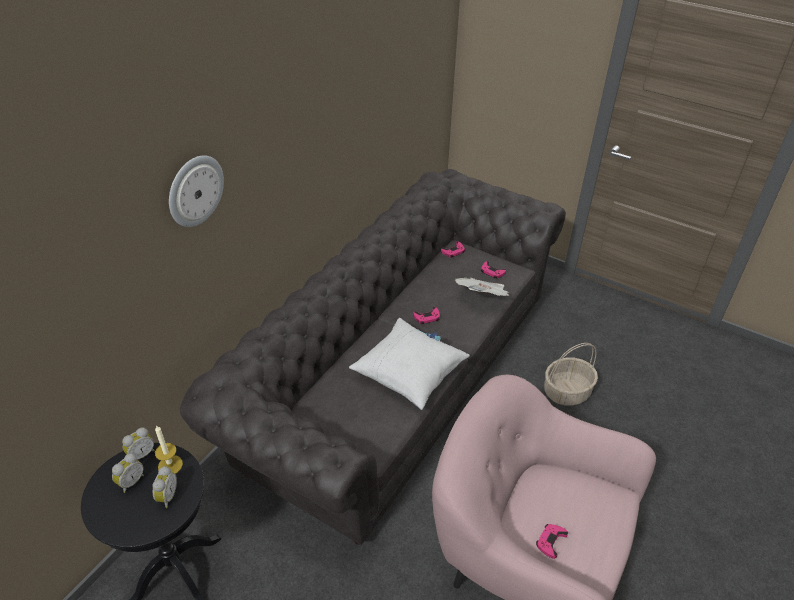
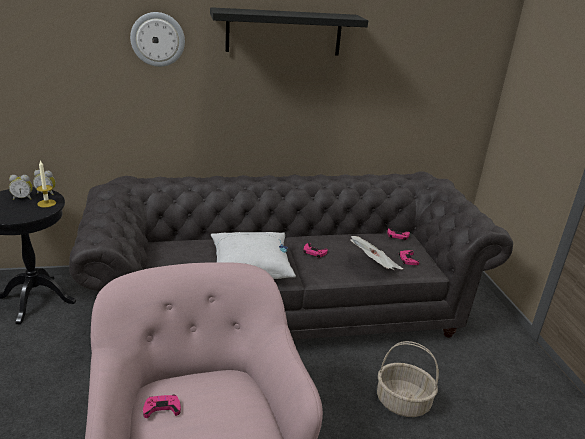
camera: 45 degrees right, 15 degrees down
(166, 496) = (21, 211): alarm clock -> none
(304, 104) = (284, 32): none -> black shelf

